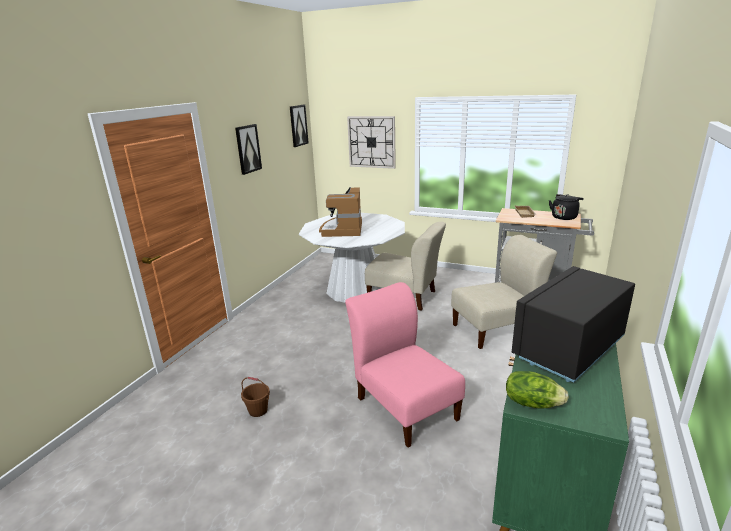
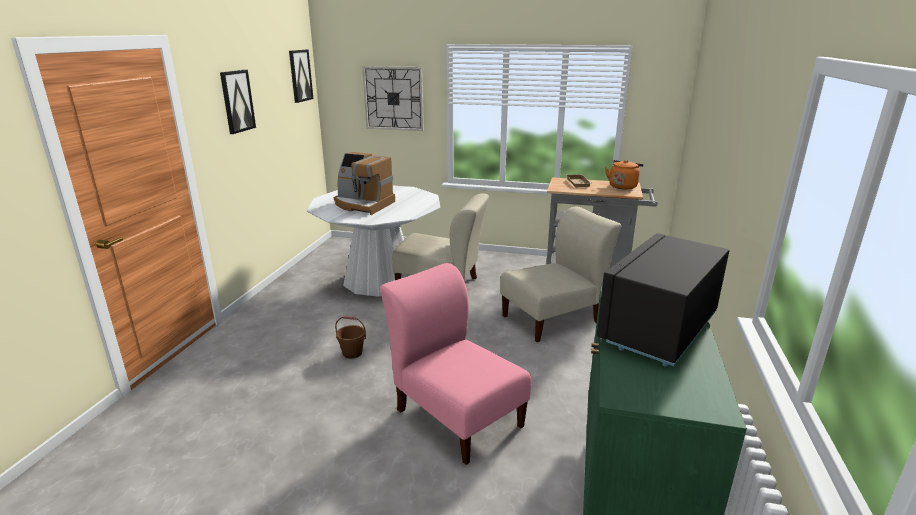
camera: 10 degrees left, 0 degrees up
(258, 410) = (267, 435): brown bucket -> brown bucket (352, 353)
(343, 230) = (363, 205): coffee machine -> coffee machine turned 60 degrees counterclockwise
(532, 403) = (630, 393): lettuce -> none
(564, 217) = (623, 186): black kettle -> orange kettle

